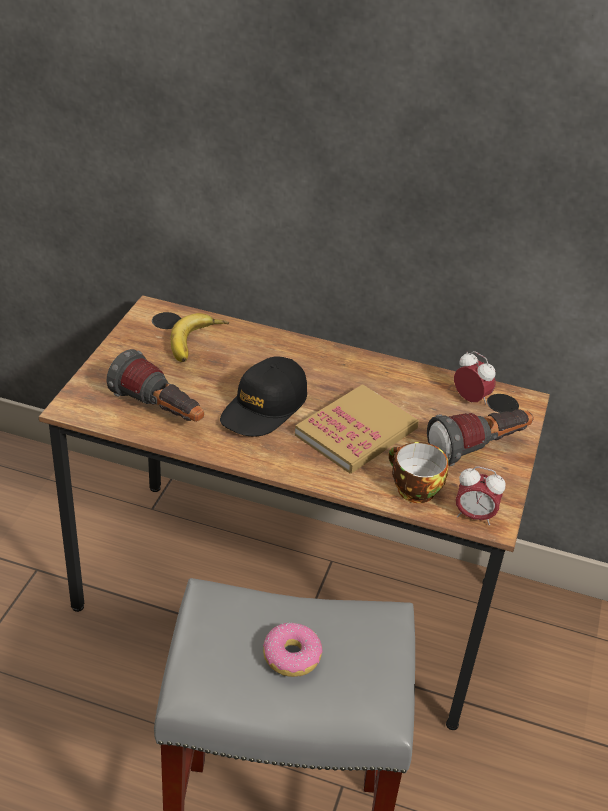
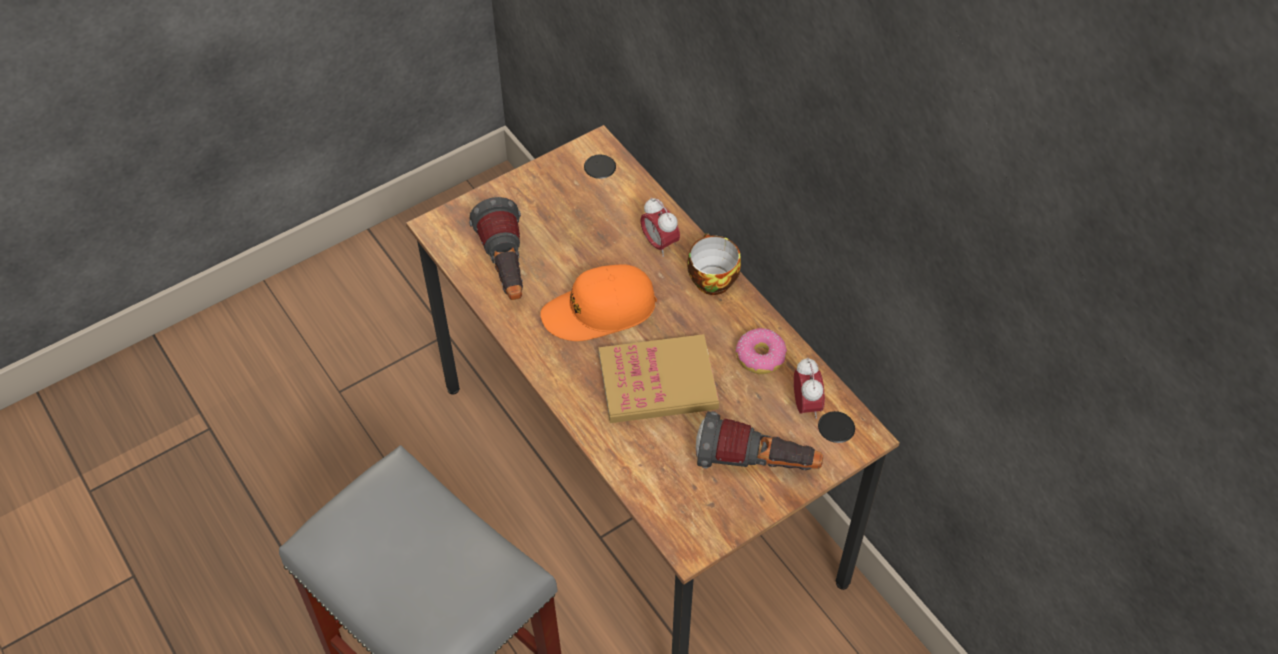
camera: 40 degrees right, 15 degrees up
(198, 343) = (604, 208): banana -> none
(264, 407) = (599, 311): black cap -> orange cap
(292, 656) = (408, 562): donut -> donut (760, 357)
(412, 489) = (649, 470): cup -> cup (710, 279)
(474, 516) = (678, 529): alarm clock -> alarm clock (659, 243)

